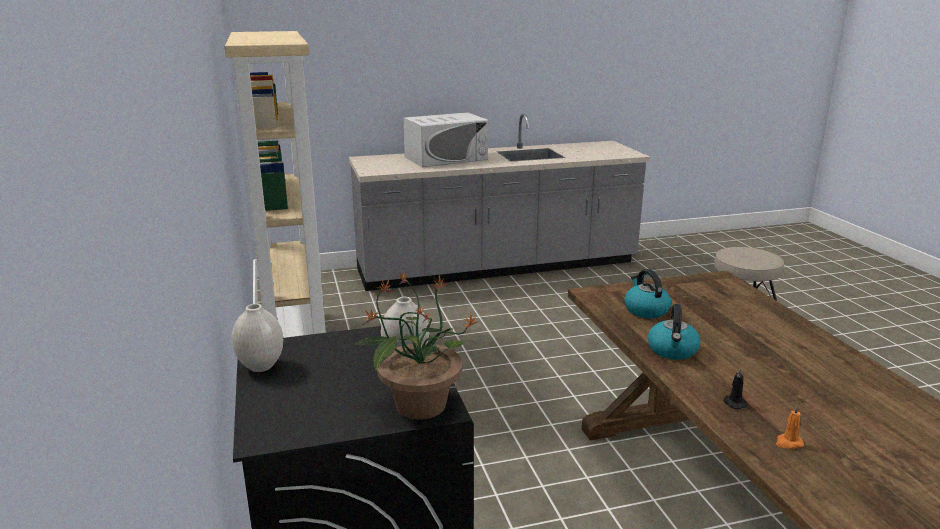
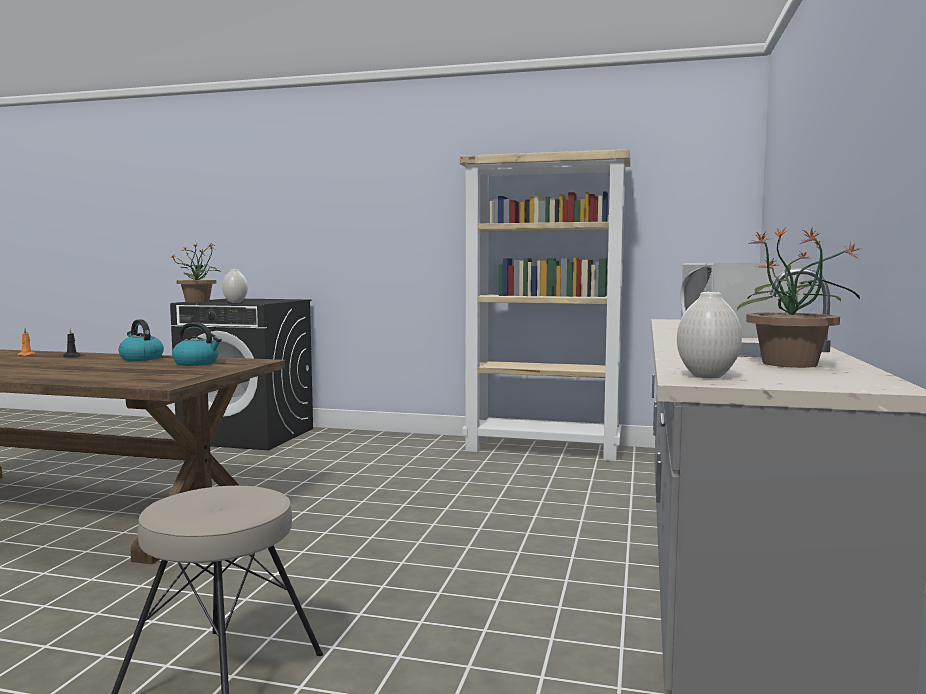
camera: 120 degrees right, 15 degrees down
(260, 366) = (281, 299): white vase -> white vase (708, 376)
(573, 149) = (790, 364): none -> potted plant

